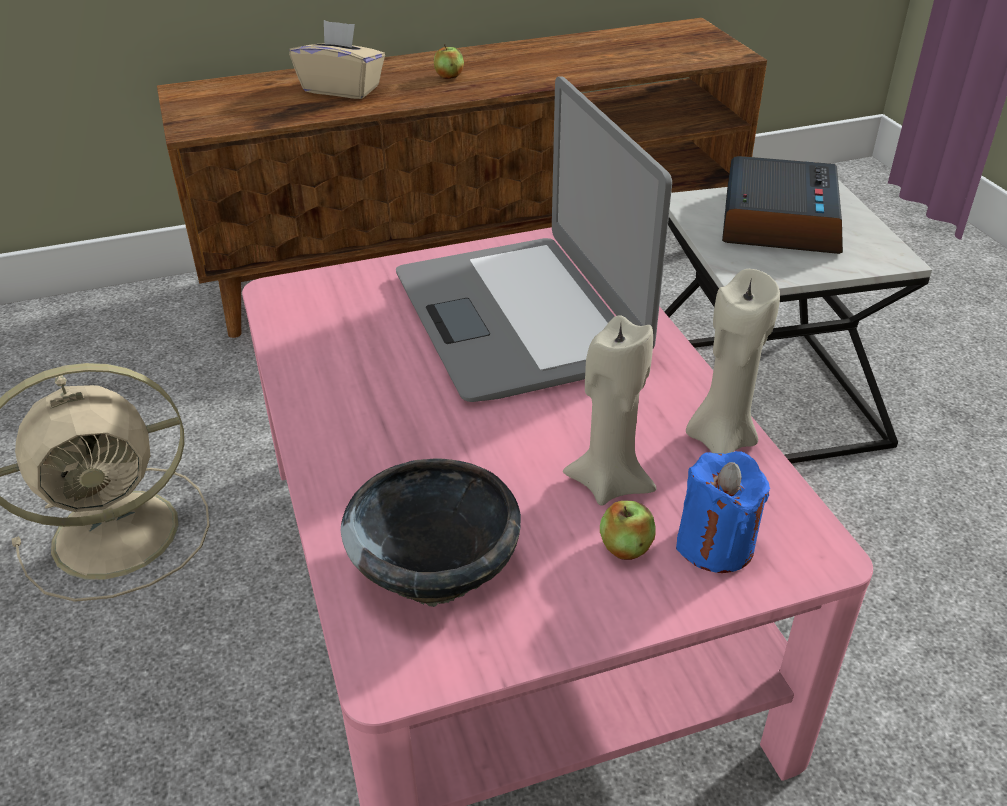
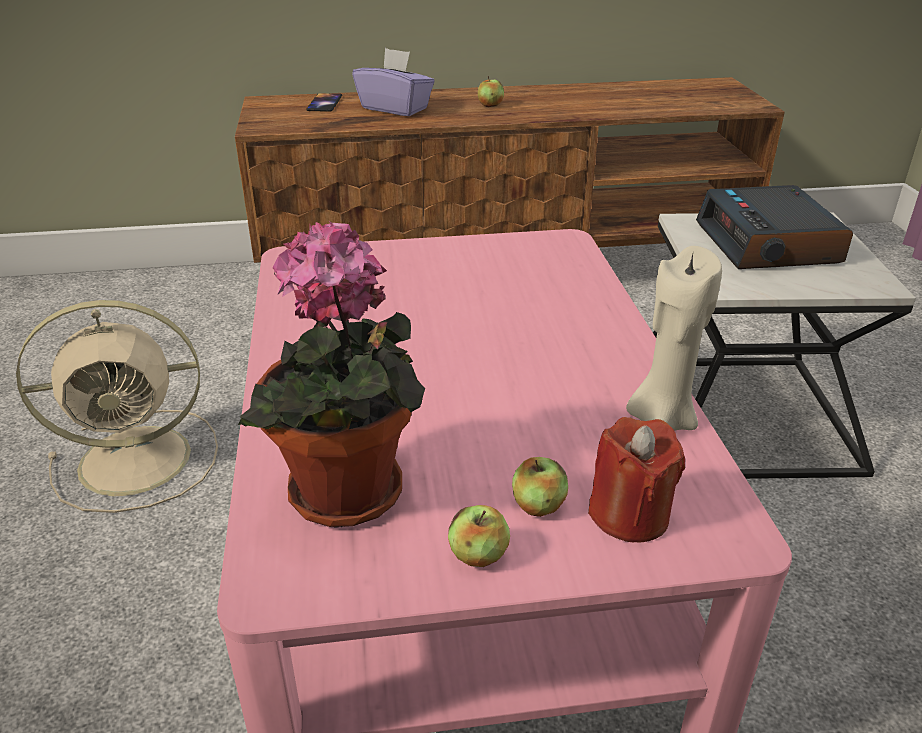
camera: 10 degrees right, 5 degrees down
(256, 88) = (324, 103): none -> phone
(342, 89) = (395, 108): beige tissue box -> purple tissue box
(436, 567) = (349, 498): black bowl -> potted plant
(519, 317) = (498, 298): laptop -> none
(582, 609) = (478, 555): none -> apple
(609, 483) = (539, 446): beige candle -> none
(715, 545) = (629, 515): blue candle -> red candle
(778, 220) = (769, 243): alarm clock -> alarm clock turned 150 degrees clockwise

